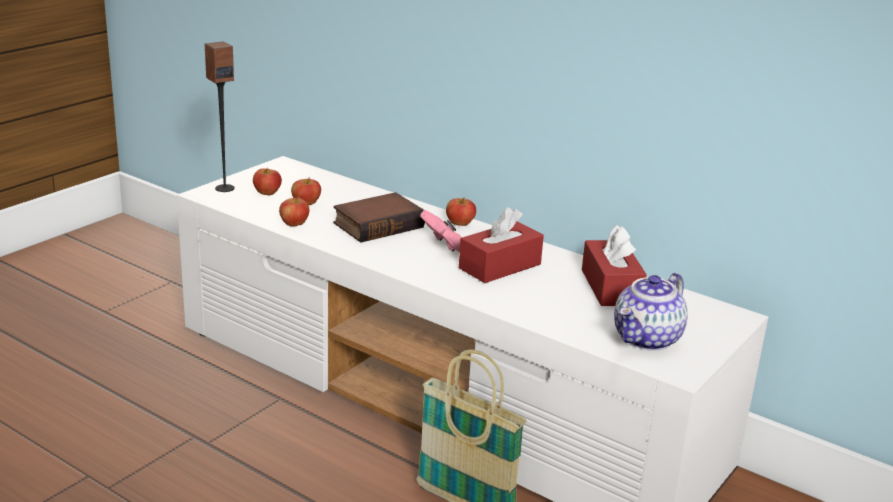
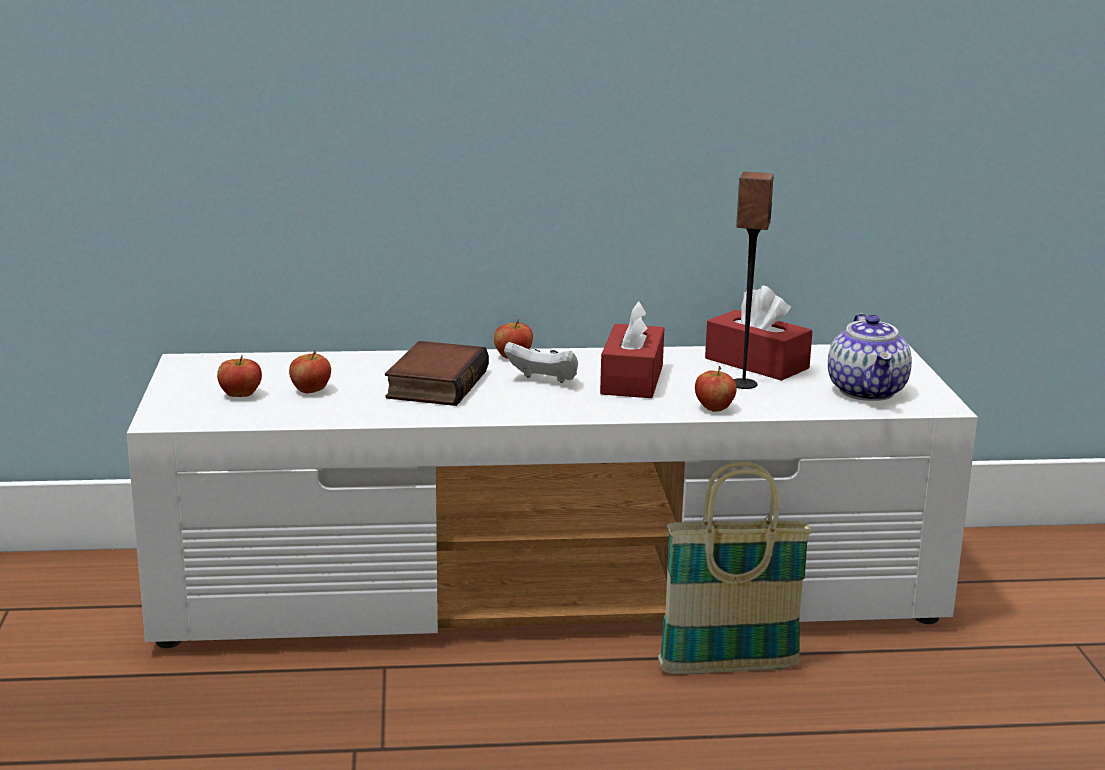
camera: 40 degrees left, 5 degrees down
(224, 188) = (174, 406): speaker -> speaker (742, 384)
(294, 224) = (345, 413): apple -> apple (714, 408)
(444, 246) = (543, 381): pink game controller -> white game controller

